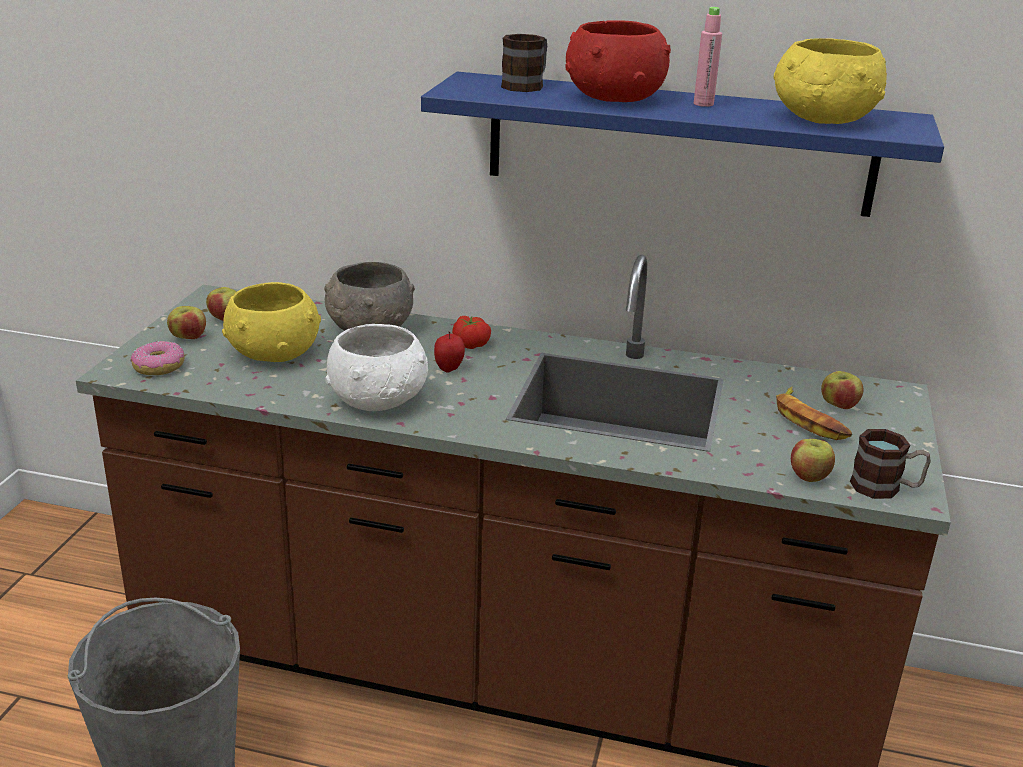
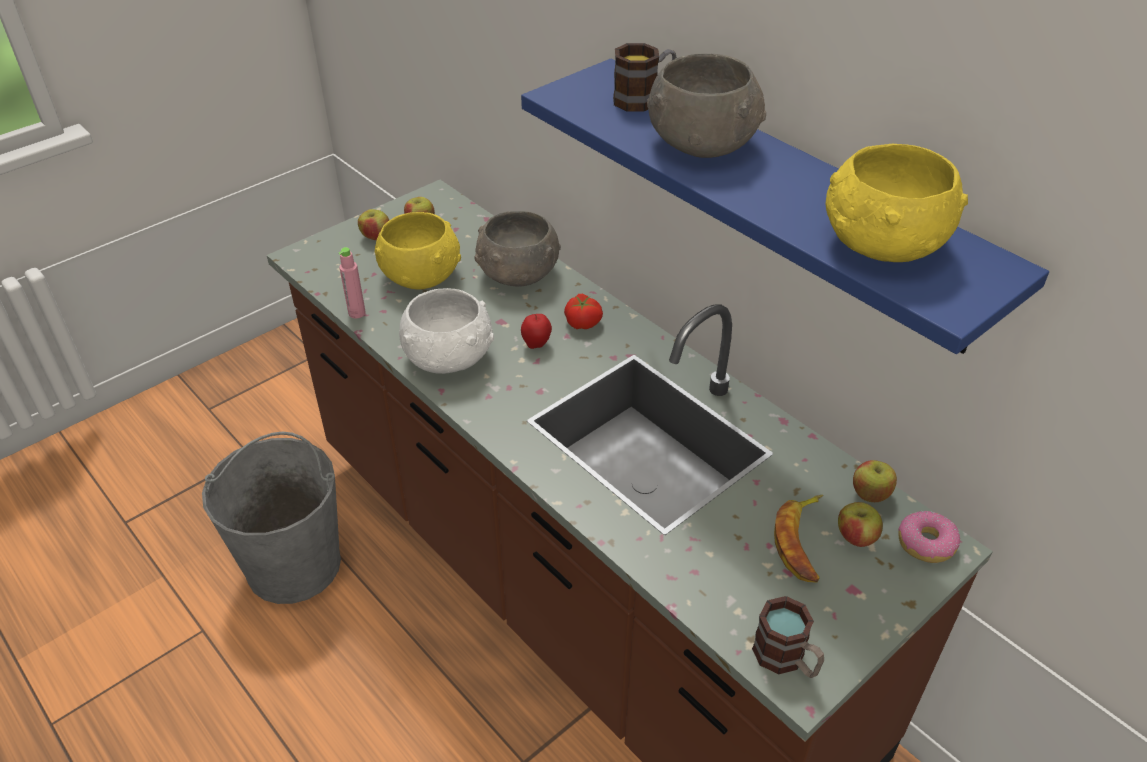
camera: 35 degrees right, 15 degrees up
(159, 367) = (329, 261): donut -> donut (926, 543)
(614, 97) = (702, 143): red bowl -> grey bowl
(703, 104) = (783, 178): pink bottle -> pink bottle (357, 313)
(808, 477) = (724, 609): apple -> apple (870, 494)

